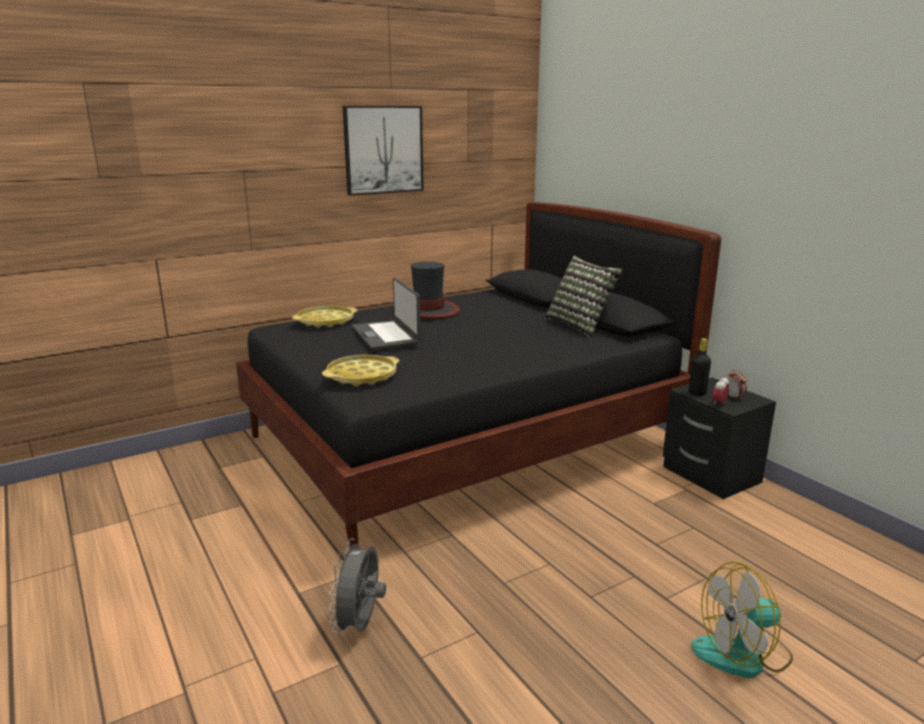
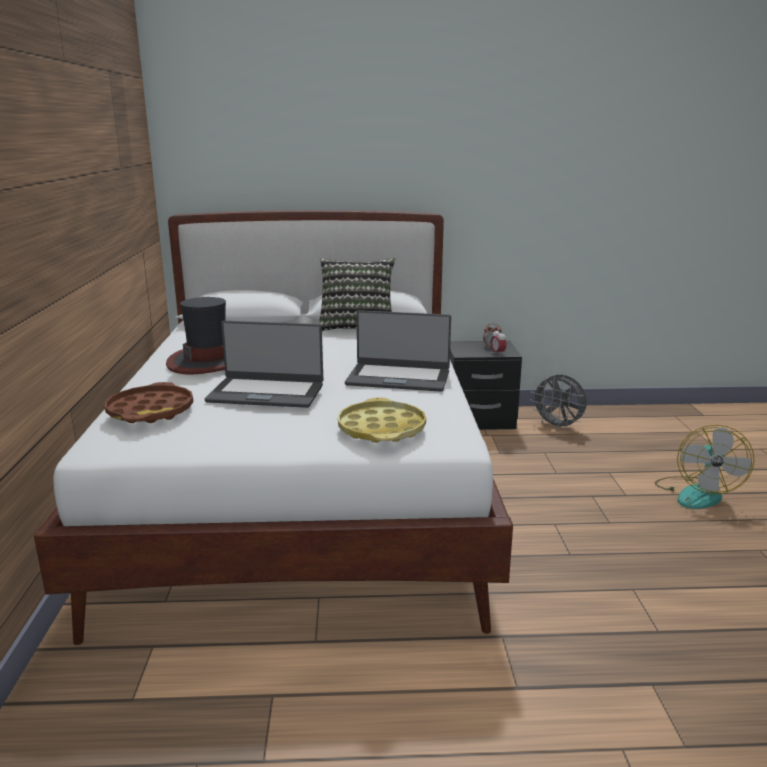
camera: 60 degrees left, 0 degrees up
(325, 321) = (151, 411): yellow tray -> brown tray
(360, 625) = (595, 655): grey fan -> grey fan (558, 426)
(383, 150) = (75, 154): picture -> none
(466, 442) = (304, 495): black bed -> white bed
(474, 361) = (398, 378): none -> laptop
(697, 393) = (471, 353): black bottle -> none

